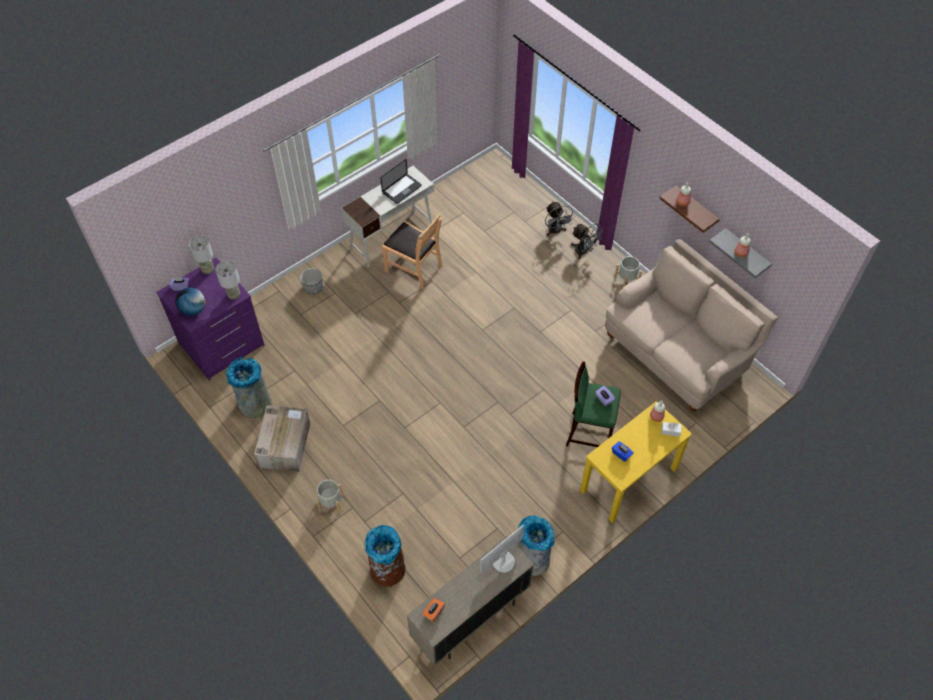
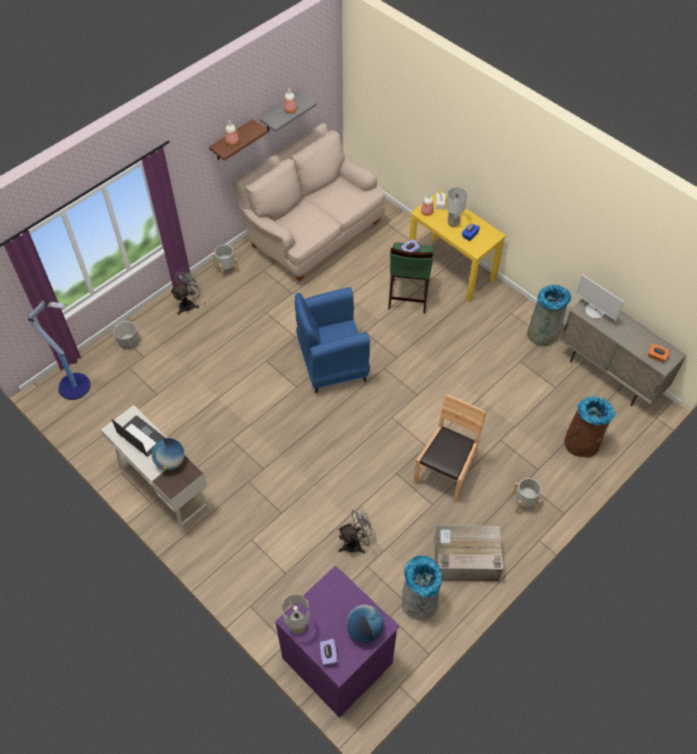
camera: 95 degrees left, 0 degrees up
(234, 295) = (336, 585): grey table lamp -> grey table lamp (453, 223)
(313, 287) = (244, 565): planter -> planter (128, 341)
(375, 207) = (170, 462): none -> globe
(414, 268) = (212, 459): brown chair -> brown chair (445, 472)
(497, 179) = (75, 386): none -> floor lamp
(506, 359) = (331, 364): none -> blue armchair
(555, 231) = (159, 328): grey fan -> grey fan (356, 543)

